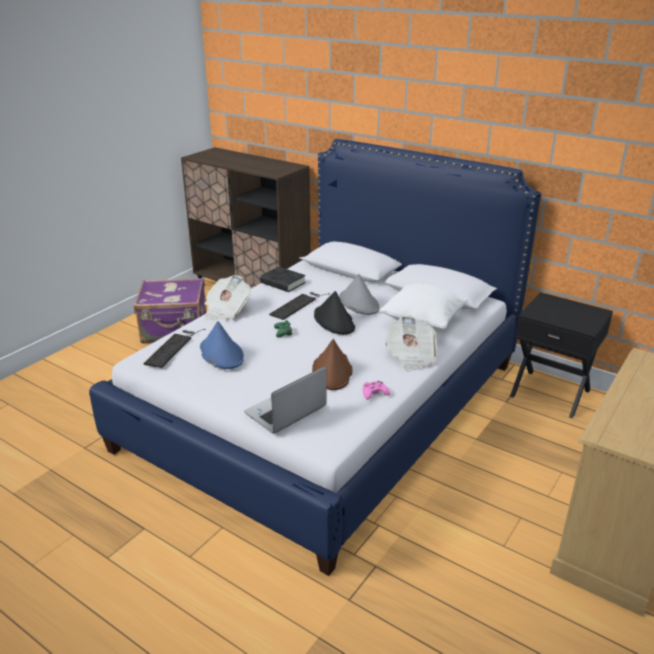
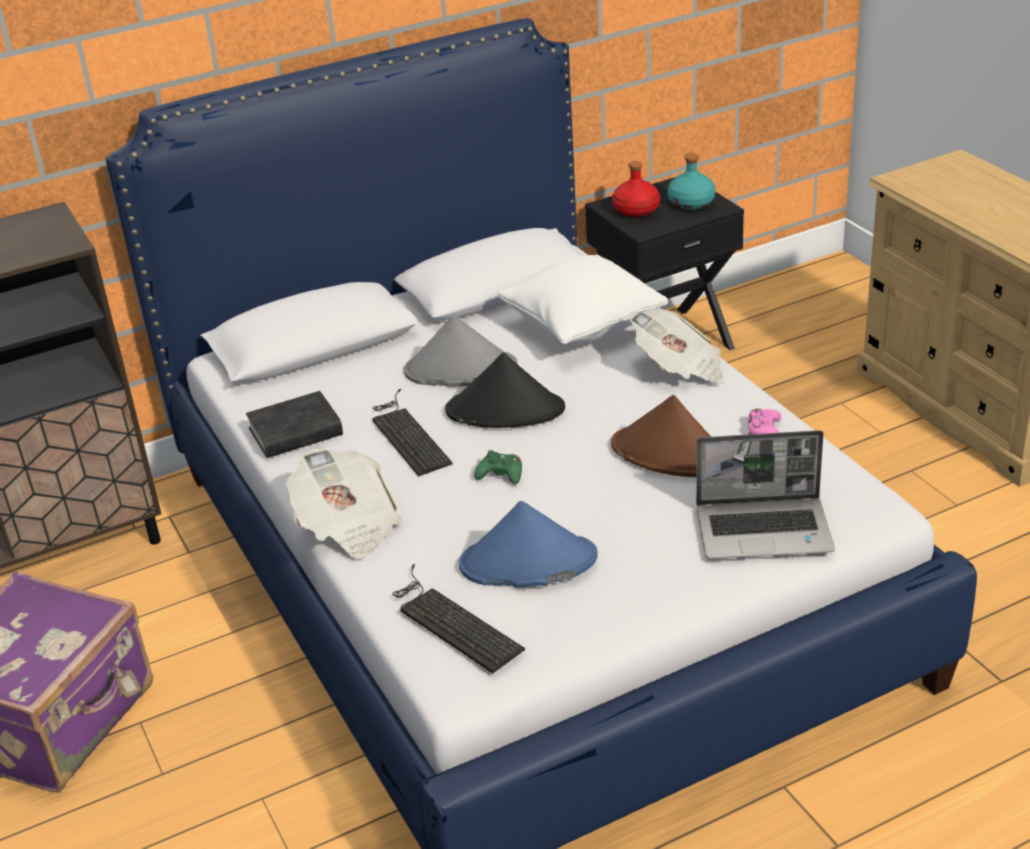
camera: 60 degrees left, 5 degrees up
(285, 411) = (765, 530): laptop -> laptop turned 75 degrees counterclockwise
(550, 306) = (635, 210): none -> red bottle
(580, 319) = (691, 203): none -> turquoise bottle

